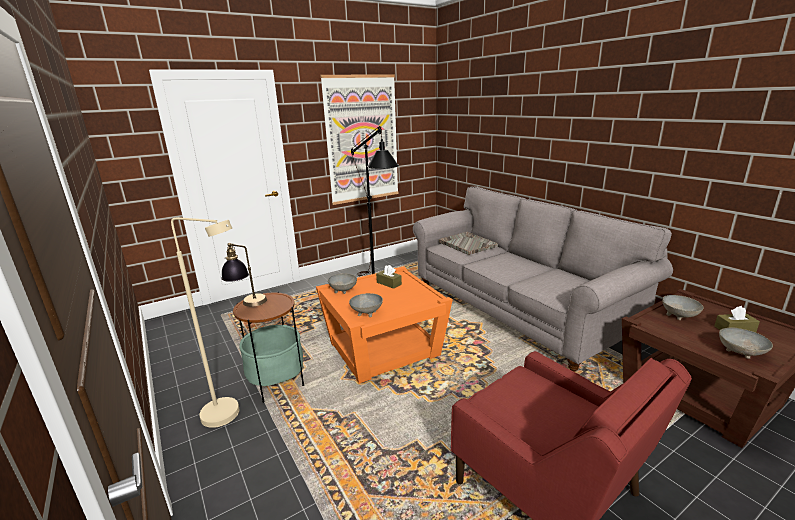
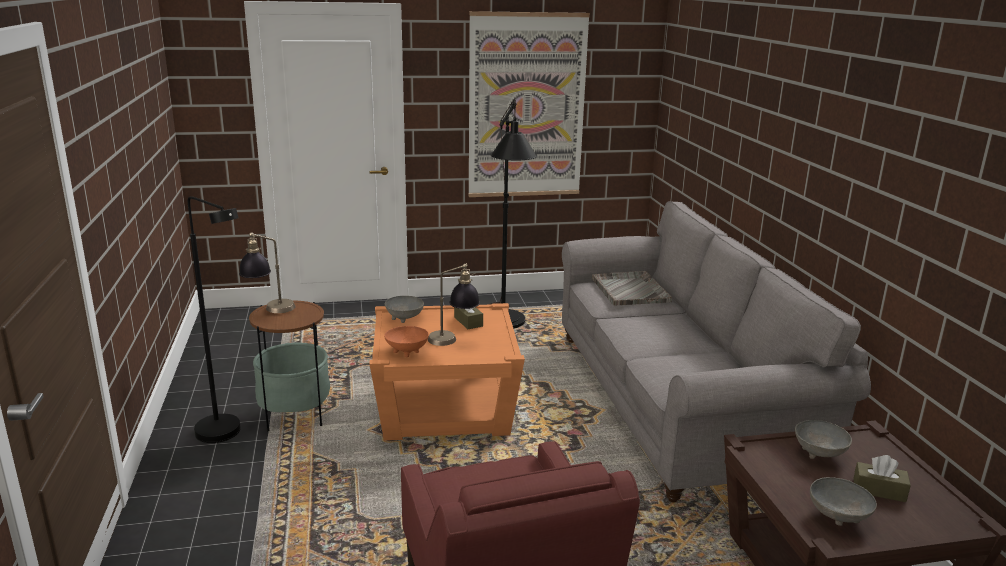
camera: 20 degrees right, 0 degrees up
(230, 415) = (226, 435): beige floor lamp -> black floor lamp
(367, 312) = (407, 351): grey bowl -> orange bowl
(392, 298) = (453, 341): none -> table lamp

